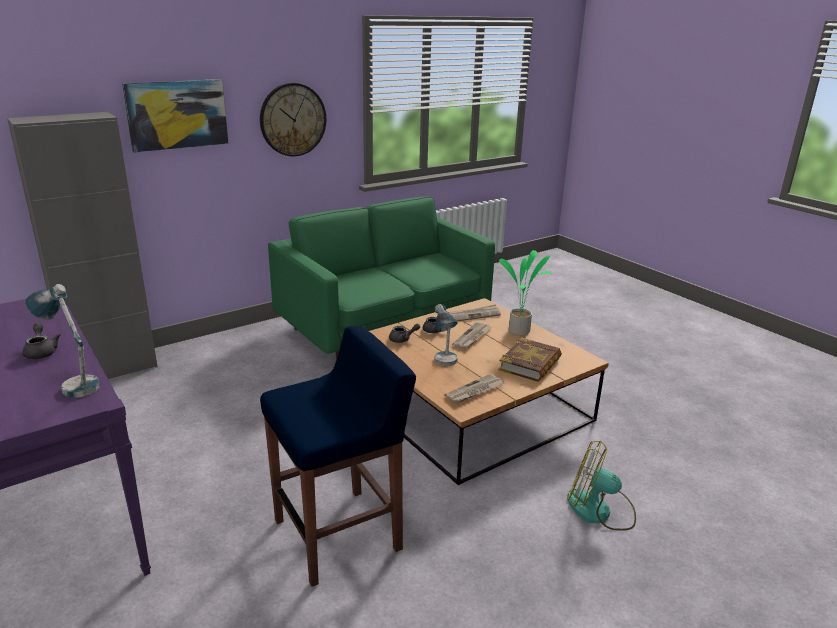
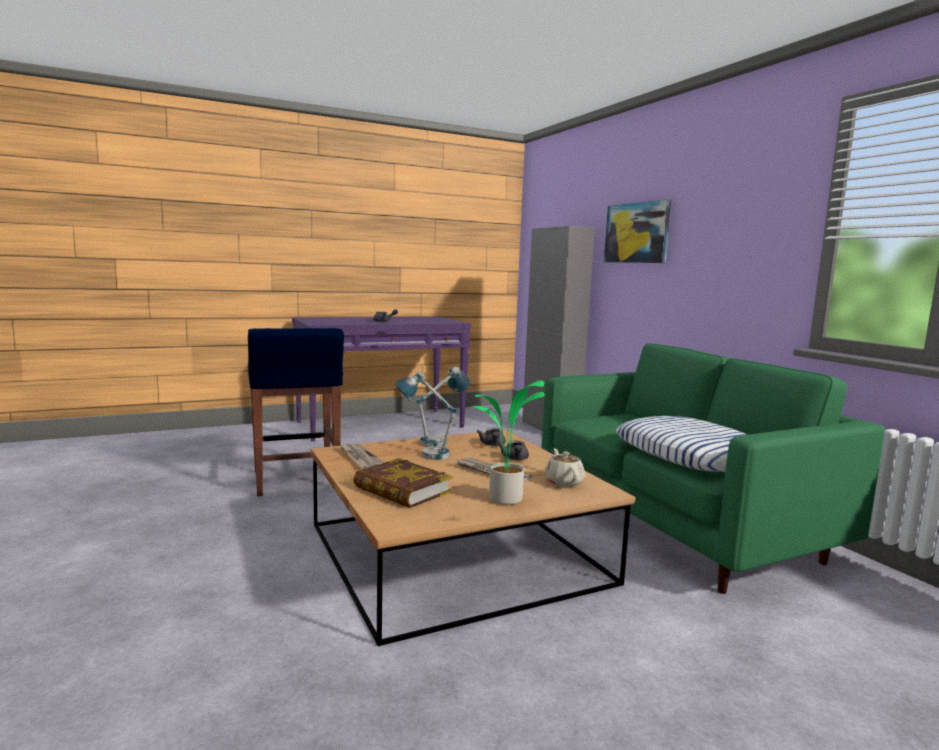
camera: 100 degrees right, 15 degrees down
(73, 383) = (341, 323): table lamp -> table lamp (441, 441)
(293, 120) = (728, 244): wall clock -> none
(423, 271) = (691, 454): none -> pillow
(474, 315) = (563, 481): newspaper -> beige teapot
(599, 511) = (200, 592): fan -> none

